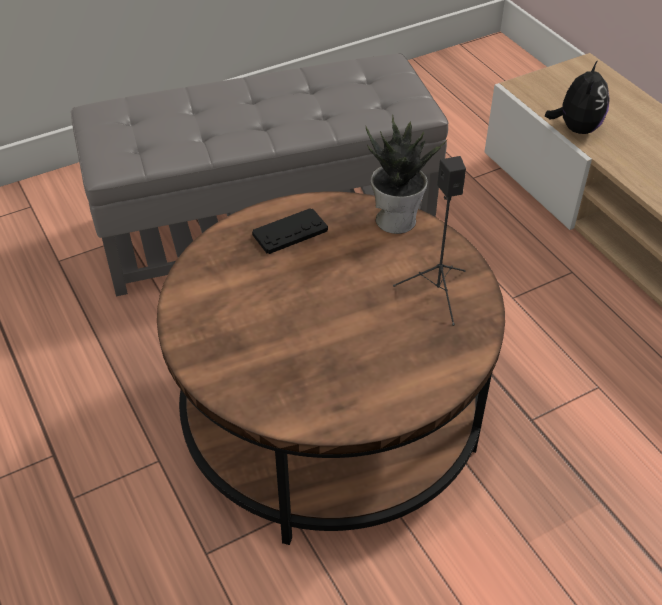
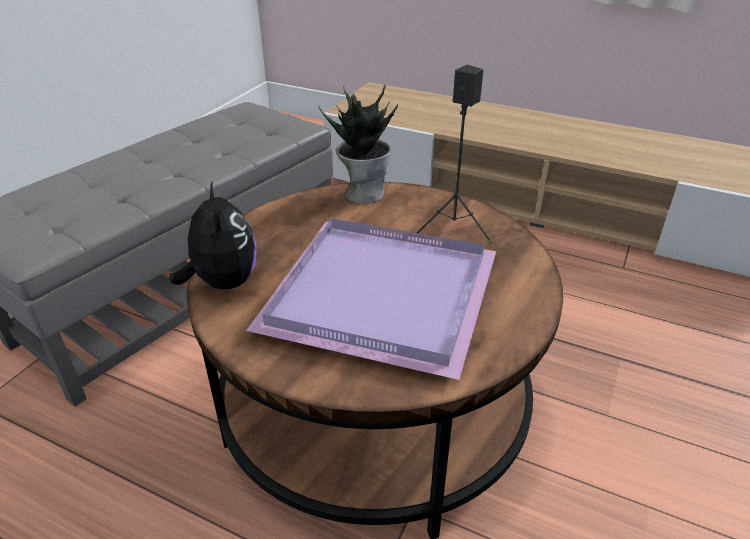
camera: 35 degrees left, 10 degrees down
(290, 232) = (282, 234): black game controller -> none
(316, 329) = (386, 293): none -> purple tray
(576, 128) = (405, 120): plush toy -> plush toy (223, 282)

